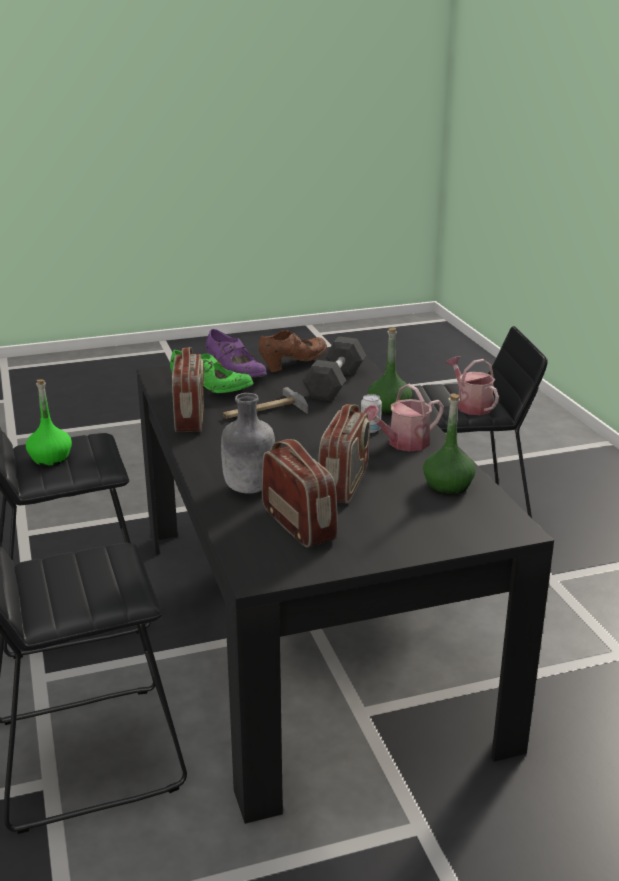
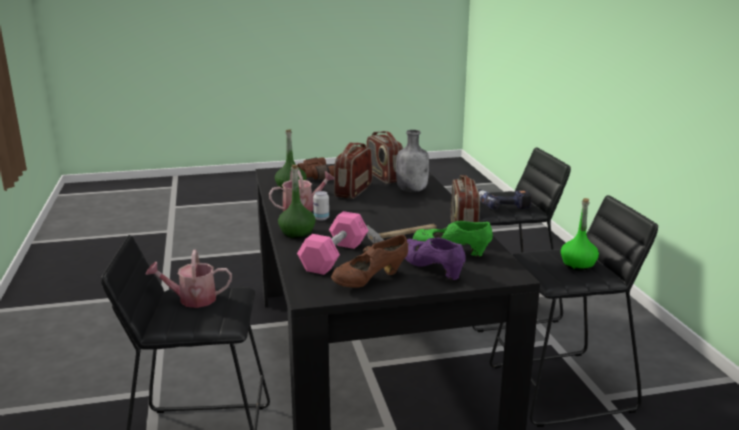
camera: 175 degrees left, 5 degrees down
(82, 572) = (502, 205): none -> power drill
(335, 383) = (334, 256): grey dumbbell -> pink dumbbell
(425, 521) = (315, 175): none -> brown binoculars
(471, 405) = (192, 299): watering can -> watering can turned 105 degrees clockwise

